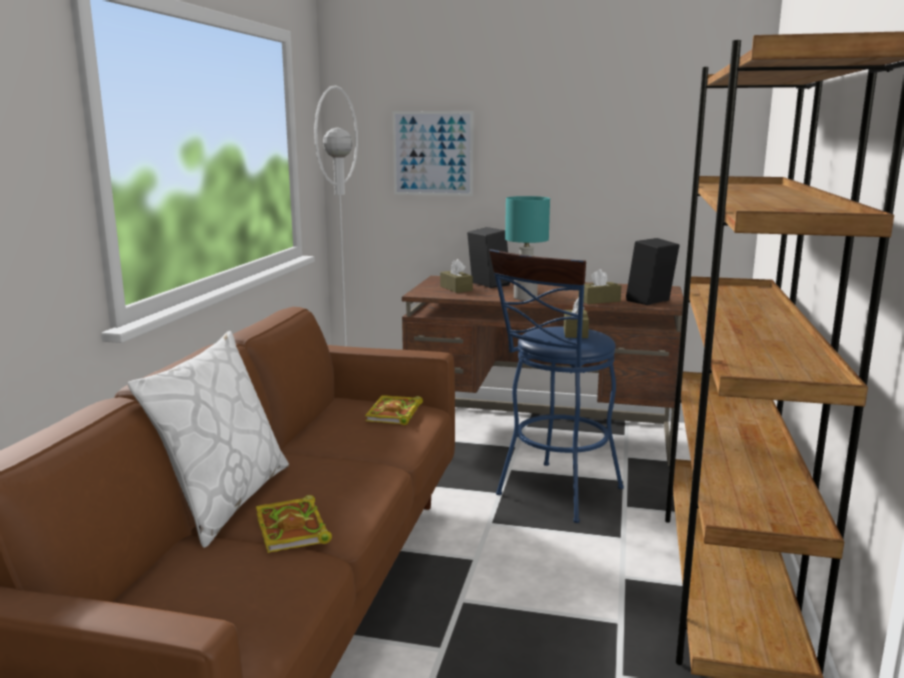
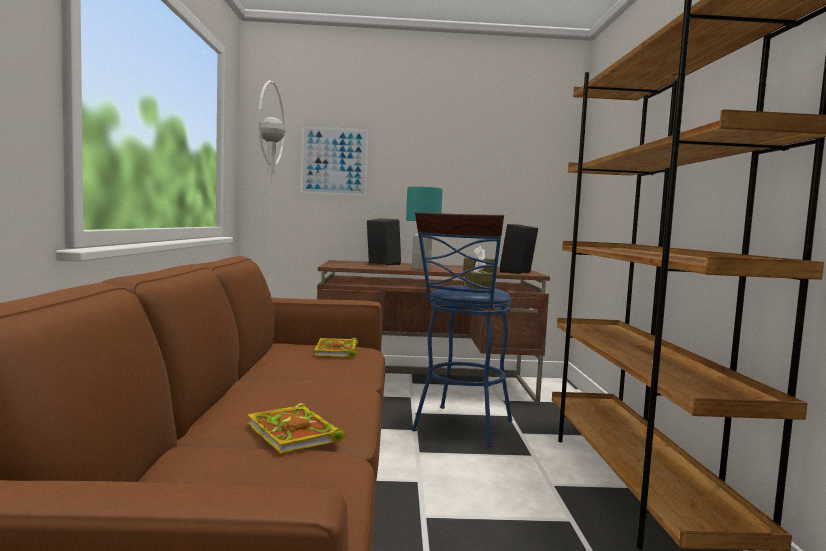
camera: 15 degrees left, 10 degrees down
(224, 500) = (203, 415): white pillow -> none
(456, 288) = (359, 265): brown tissue box -> none

